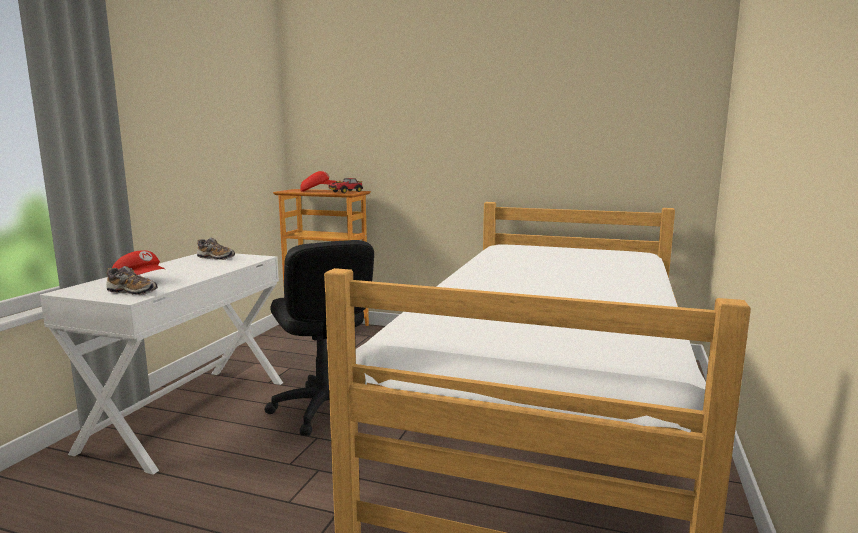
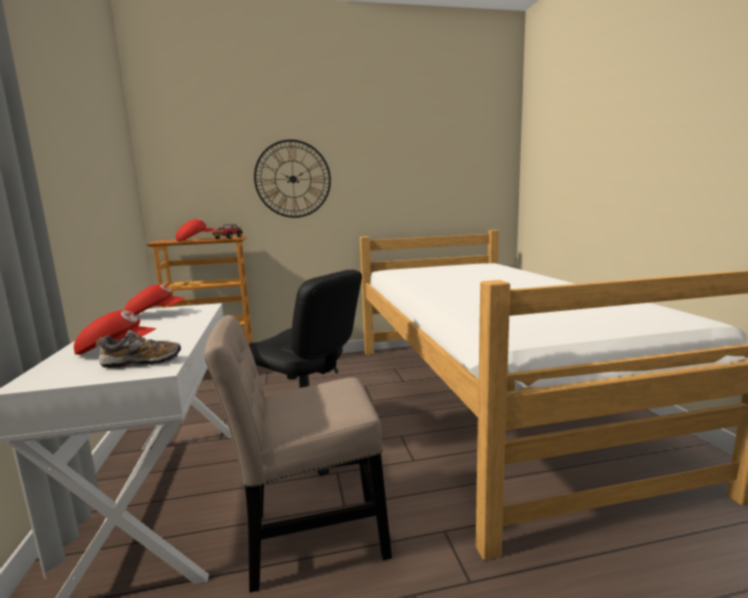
camera: 30 degrees left, 0 degrees up
(216, 258) = (155, 314): shoe -> red cap
(239, 475) = (309, 538): none -> beige chair
(420, 132) = (293, 179): none -> wall clock

